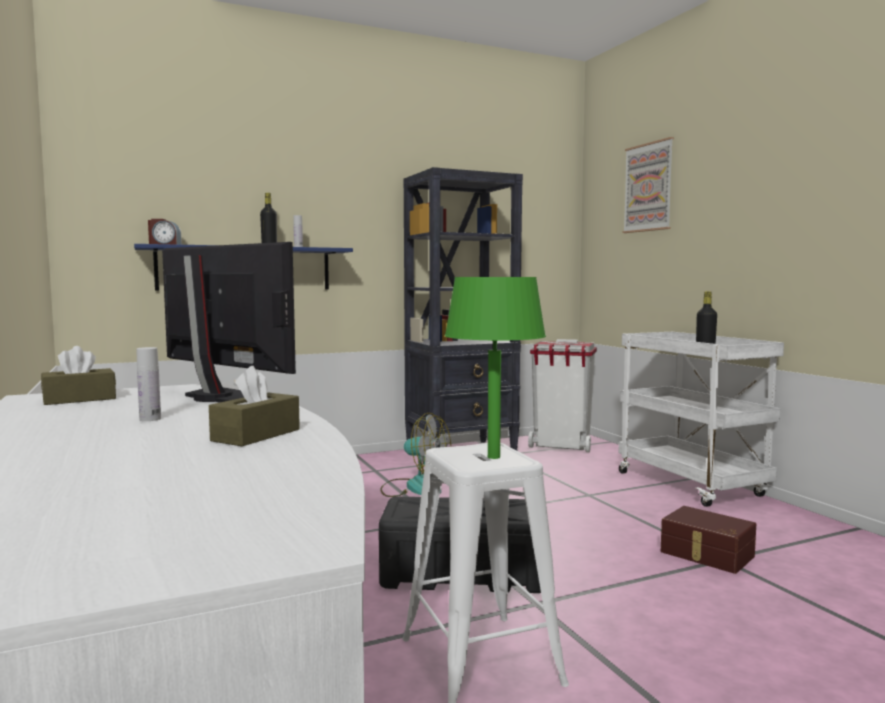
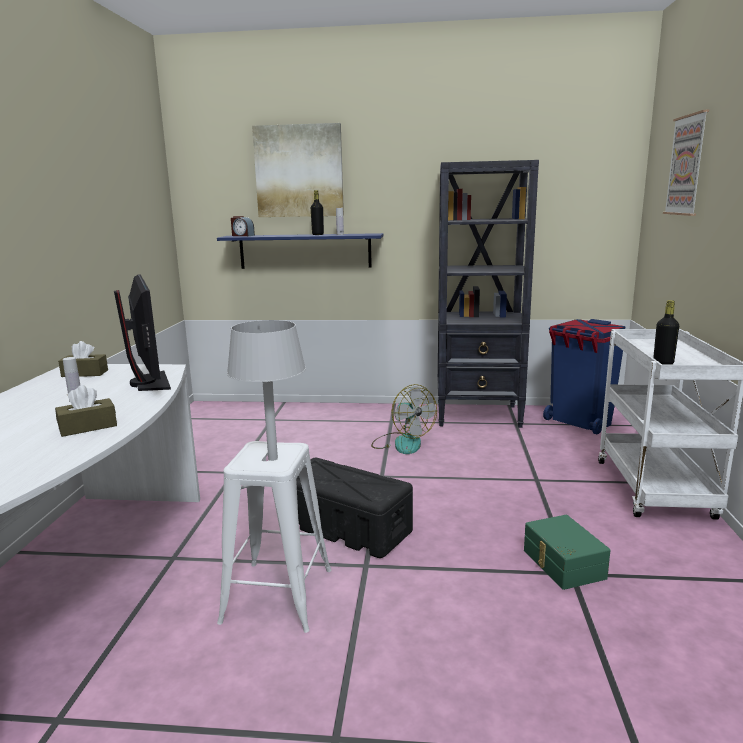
camera: 30 degrees right, 10 degrees up
(239, 170) = (299, 171): none -> picture
(494, 457) = (273, 458): green table lamp -> grey table lamp
(561, 446) = (580, 423): white trash can -> blue trash can
(706, 555) = (562, 564): brown storage box -> green storage box

